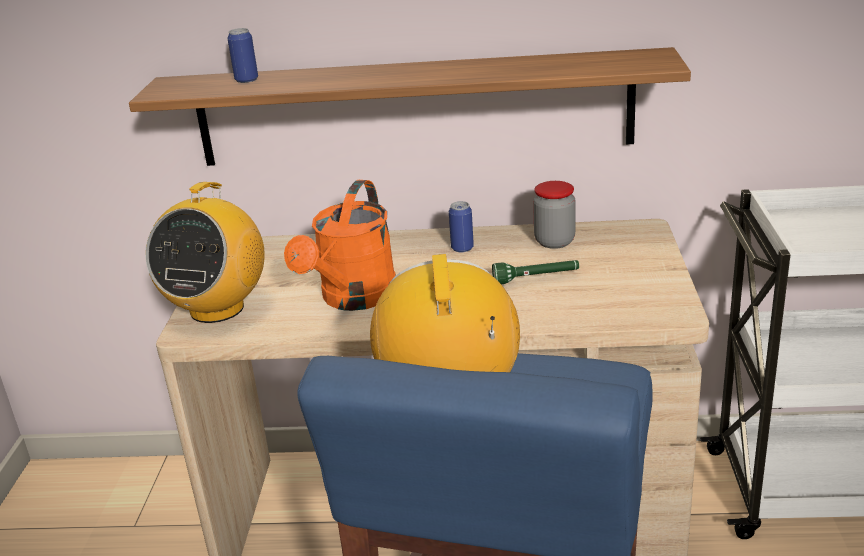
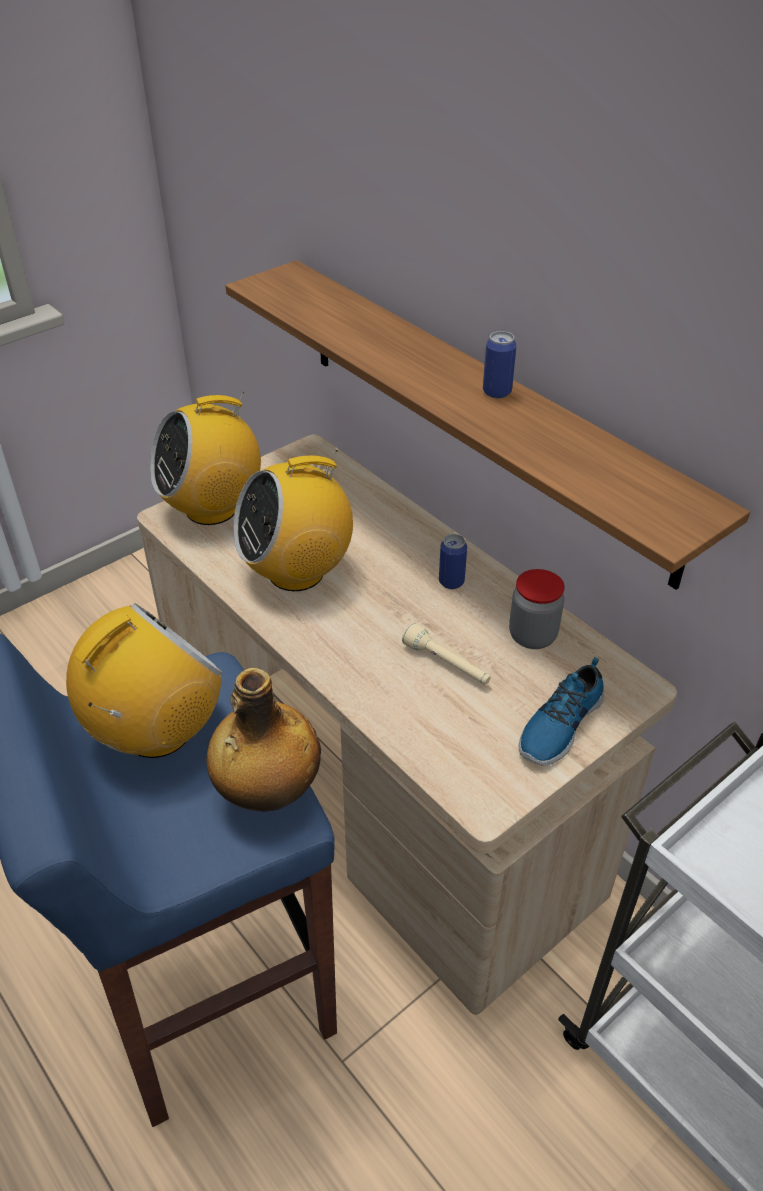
camera: 45 degrees right, 15 degrees up
(246, 80) = (333, 306): can -> can (497, 392)
(353, 299) = (297, 572): orange watering can -> radio
(536, 279) = (447, 664): green flashlight -> beige flashlight
(580, 374) = (267, 793): none -> bottle
(642, 263) = (558, 724): none -> shoe

